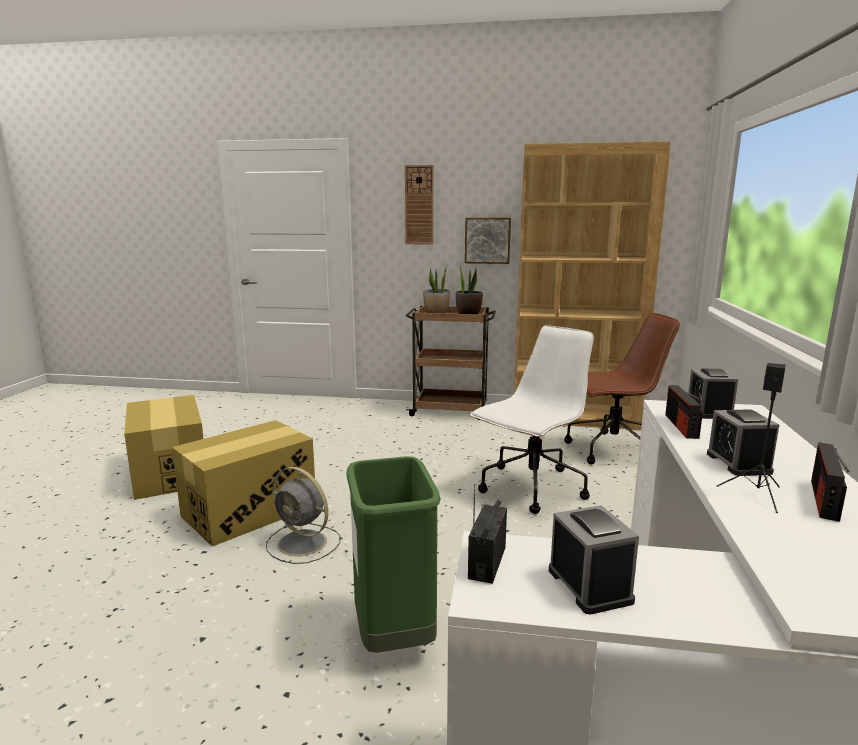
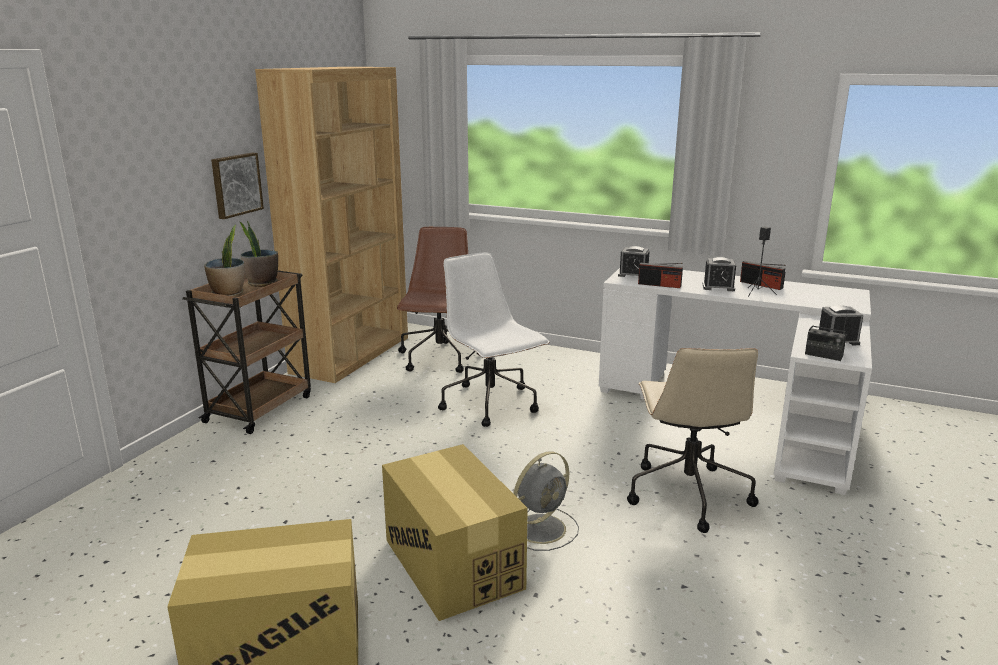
camera: 75 degrees left, 5 degrees up
(393, 636) = (687, 494): green trash can -> beige office chair
(419, 205) = (158, 150): wall clock -> none

